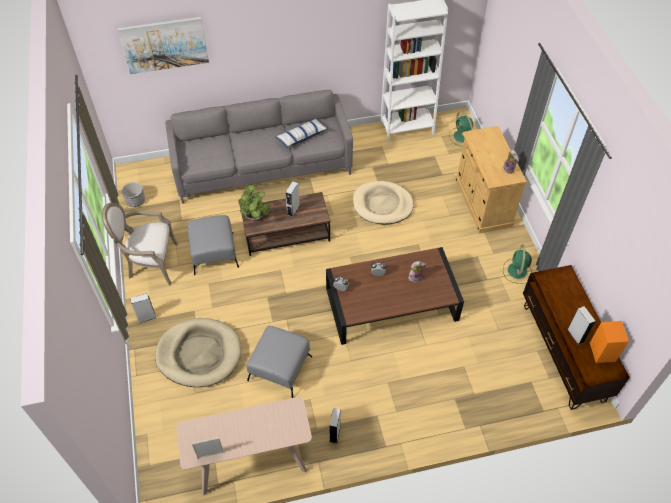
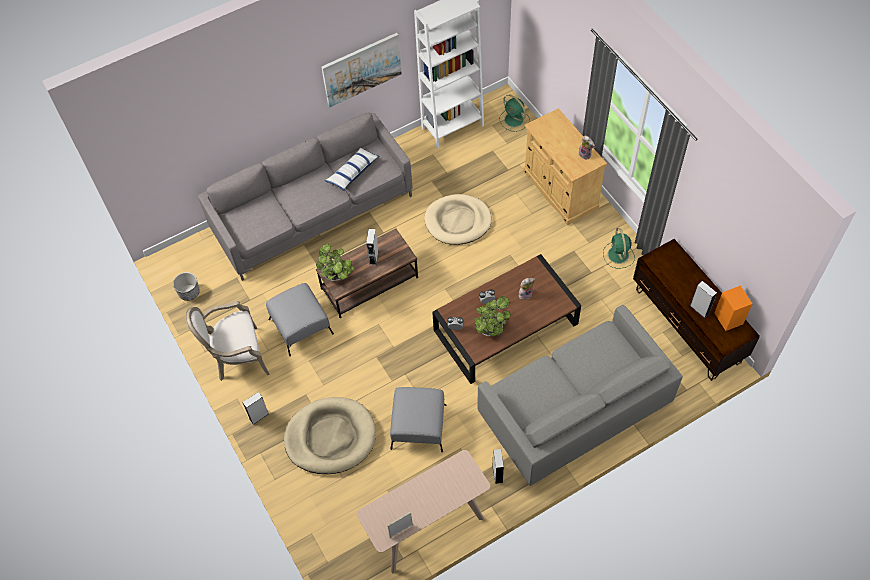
camera: 15 degrees left, 5 degrees up
(164, 45) = (189, 119): picture -> picture (361, 69)
(373, 298) = (491, 328): none -> potted plant
(426, 398) = (573, 411): none -> grey sofa

